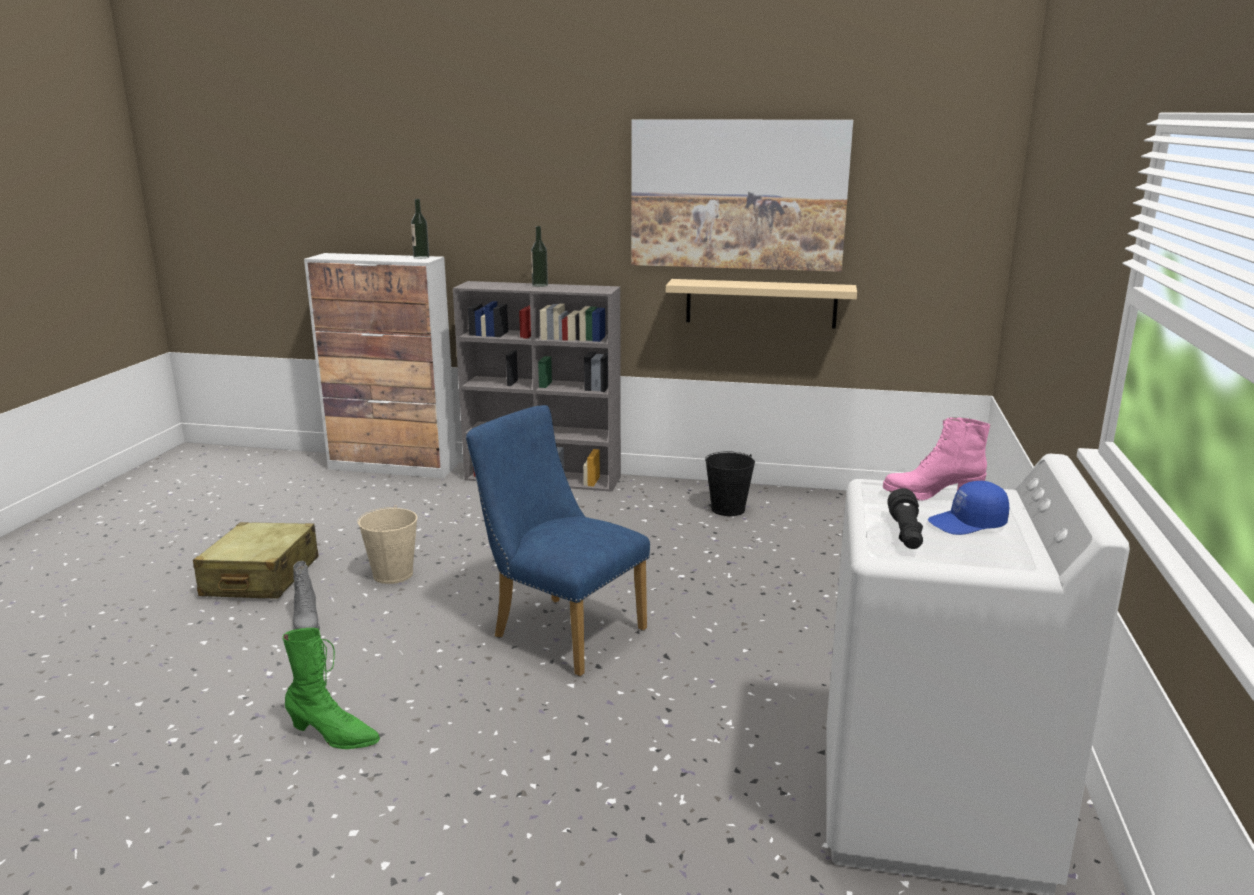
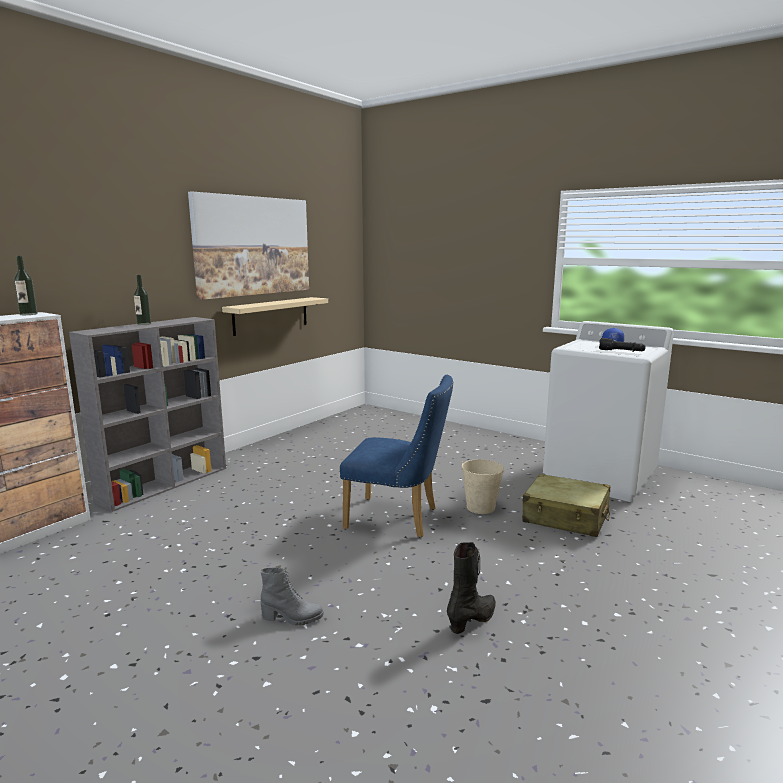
camera: 65 degrees left, 5 degrees down
(261, 577) = (164, 638): beige suitcase -> beige suitcase (565, 517)
(333, 736) = (473, 620): green boot -> black boot
(393, 574) = (248, 566): beige bucket -> beige bucket (480, 507)
(560, 630) = (398, 519): blue chair -> blue chair turned 135 degrees counterclockwise
(728, 509) = (301, 447): black bucket -> none
(931, 496) = (582, 345): pink boot -> none

